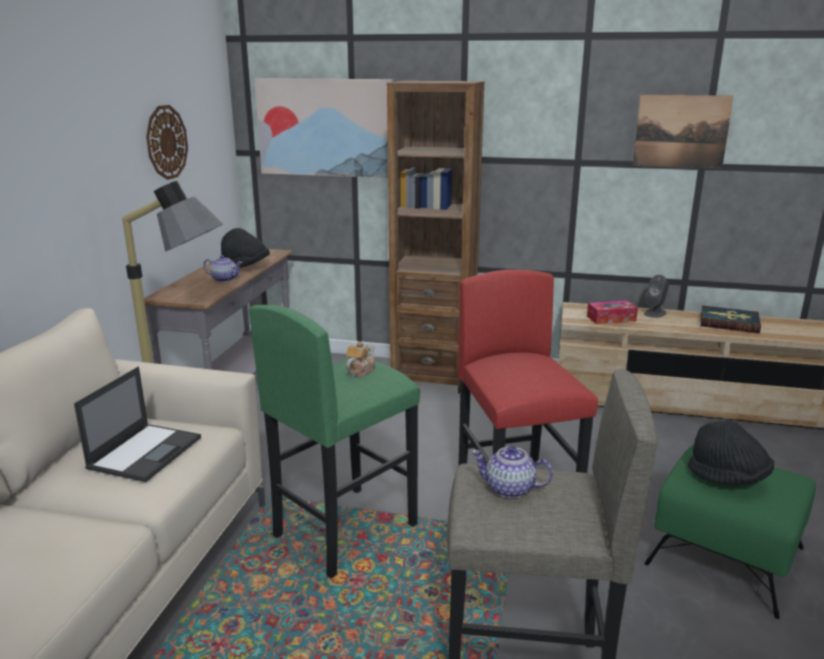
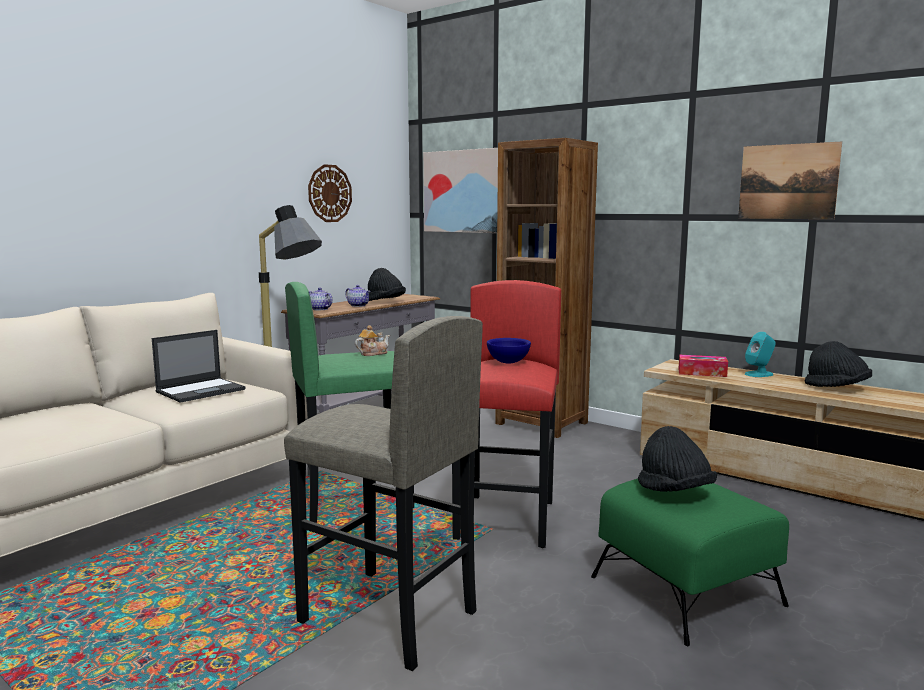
camera: 25 degrees right, 10 degrees down
(510, 489) = (366, 412): teapot -> teapot (320, 309)
(518, 362) = (509, 362): none -> blue bowl
(655, 313) = (759, 374): grey speaker -> turquoise speaker
(729, 322) = (837, 388): book -> black hat

